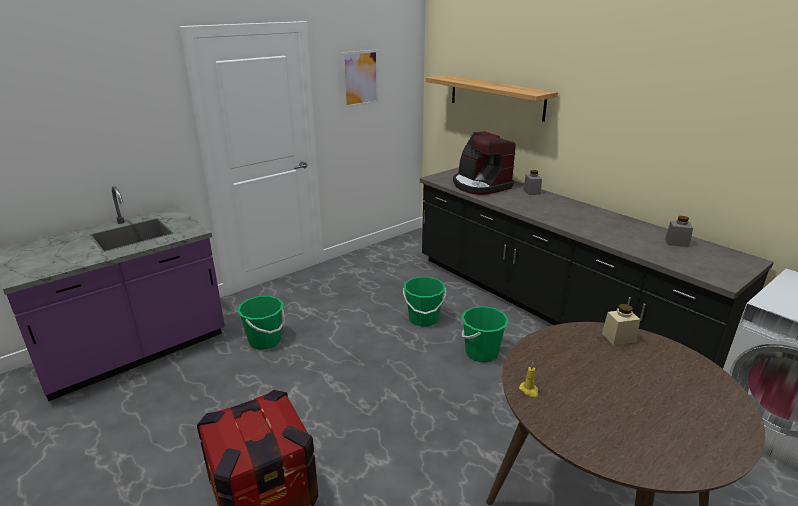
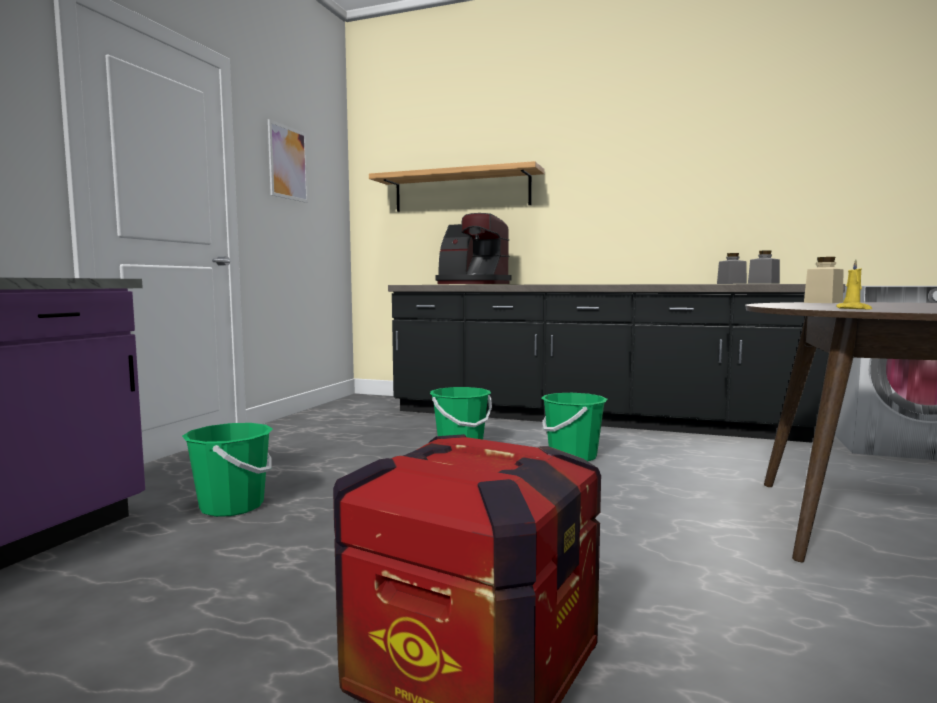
camera: 30 degrees left, 20 degrees down
(531, 192) = (534, 284): grey jar -> grey jar (763, 283)

